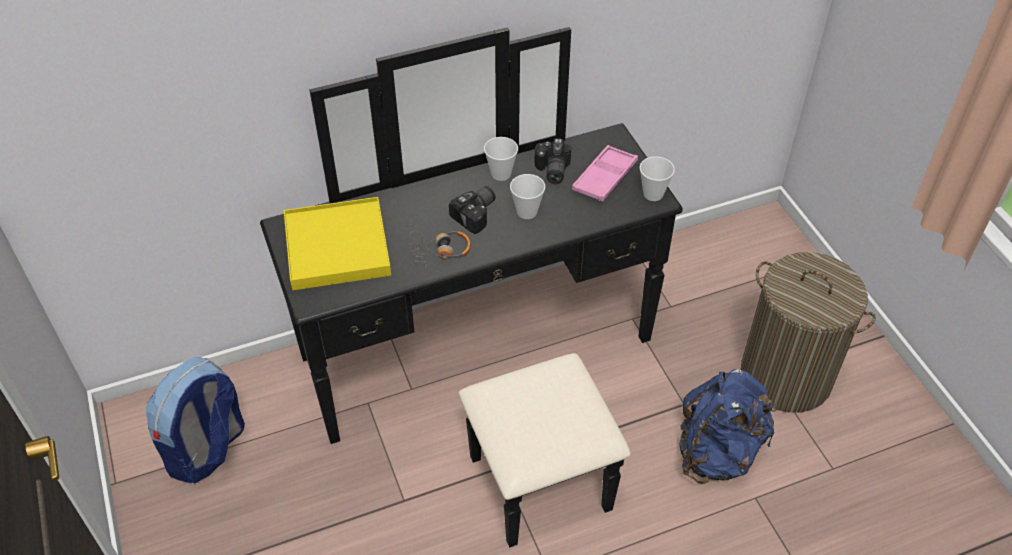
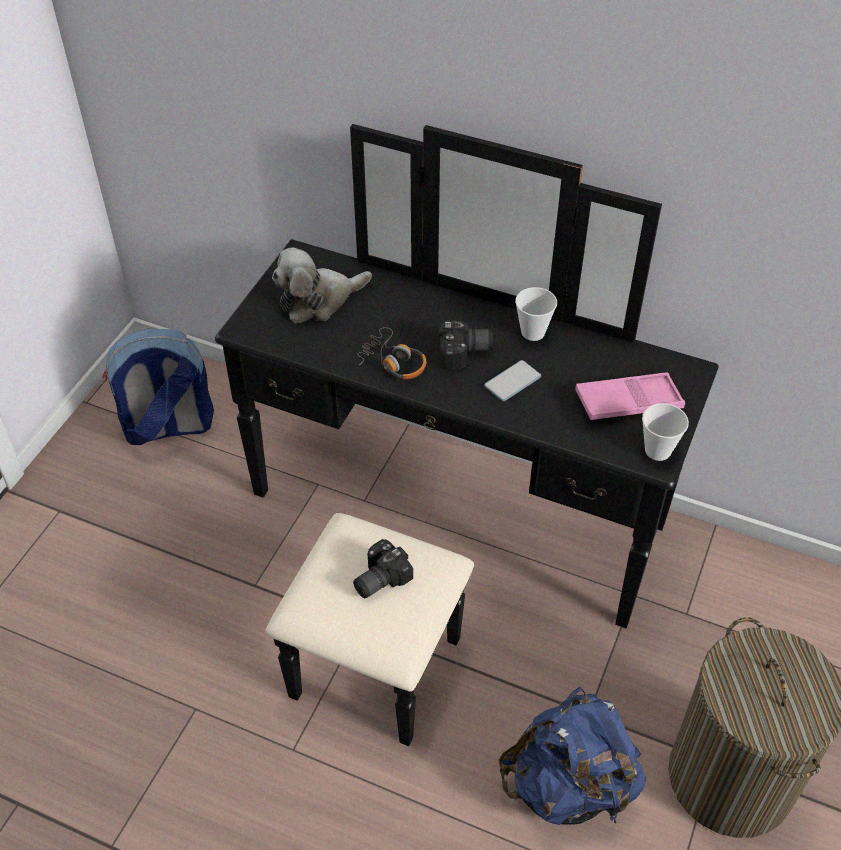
camera: 45 degrees right, 0 degrees up
(337, 247) = (318, 300): yellow tray -> plush toy
(527, 212) = (512, 381): cup -> phone
(551, 171) = (584, 361): camera -> camera (378, 578)

